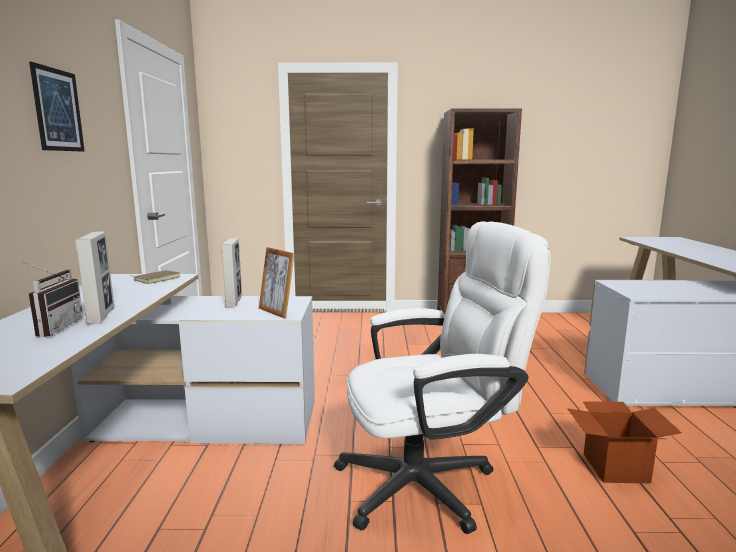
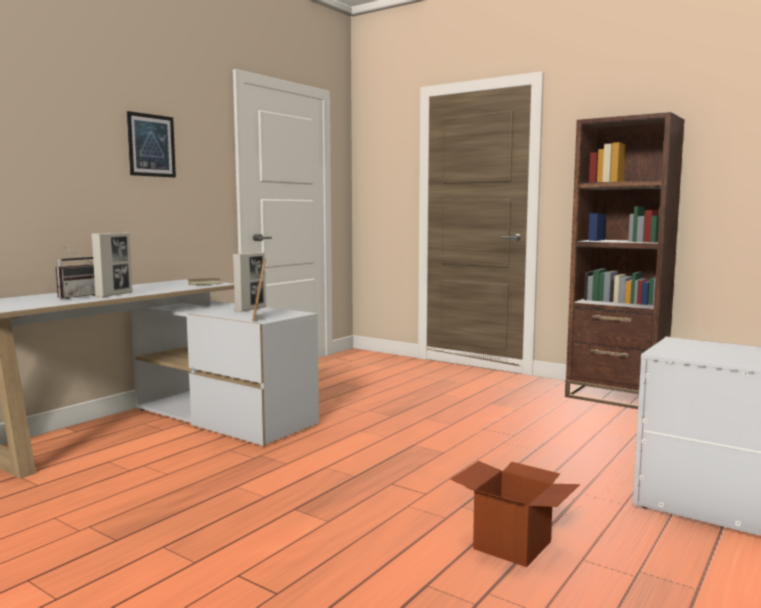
camera: 35 degrees right, 5 degrees down
(431, 482) = (314, 496): white office chair -> none

